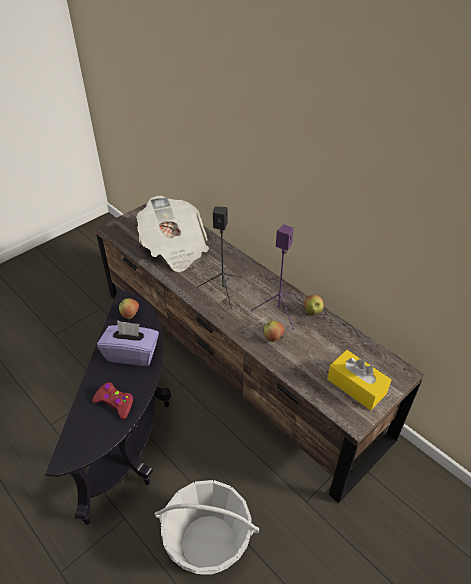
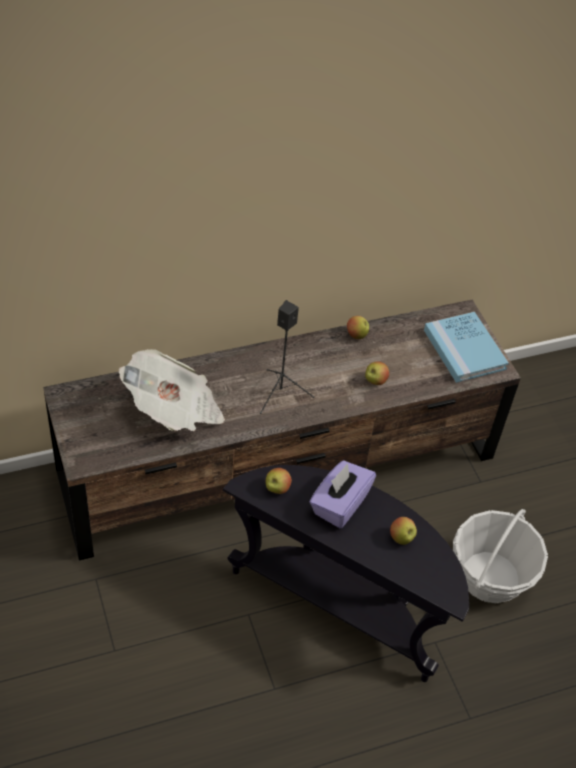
camera: 70 degrees left, 5 degrees up
(115, 403) = (401, 538): red game controller -> apple
(279, 311) = (340, 360): purple speaker -> none
(356, 386) = (464, 349): yellow tissue box -> blue book

